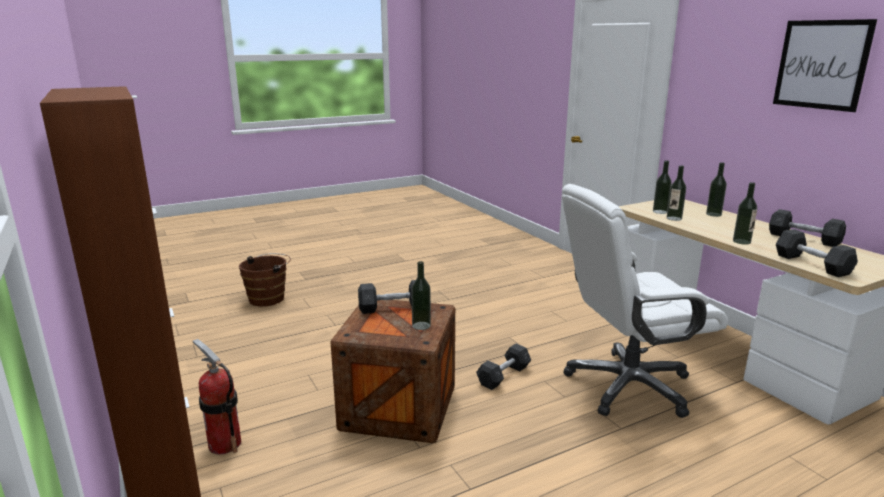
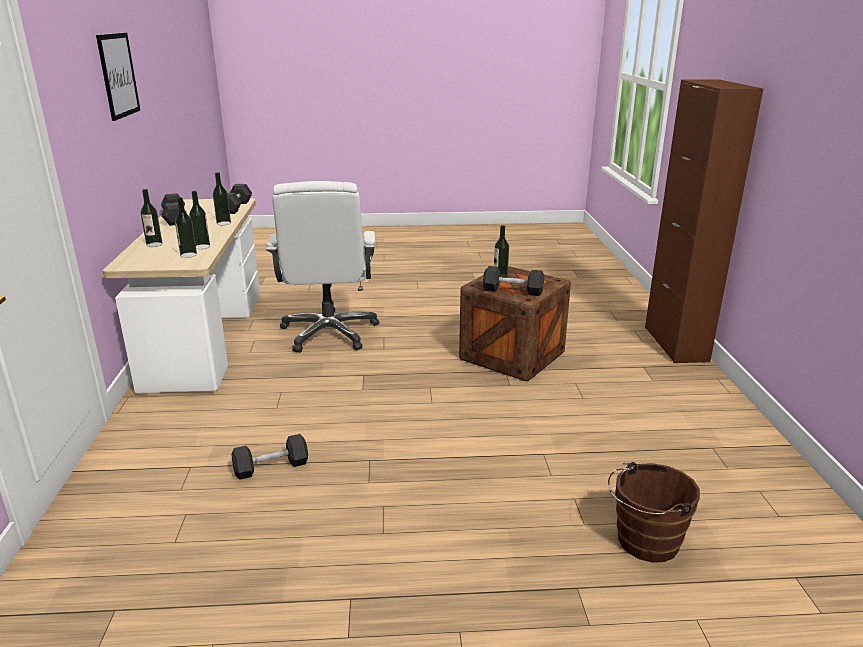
camera: 155 degrees left, 5 degrees up
(224, 444) = (648, 362): fire extinguisher -> none
(503, 376) = (410, 358): grey dumbbell -> grey dumbbell (271, 467)
(628, 386) = (329, 333): white office chair -> white office chair turned 75 degrees clockwise

